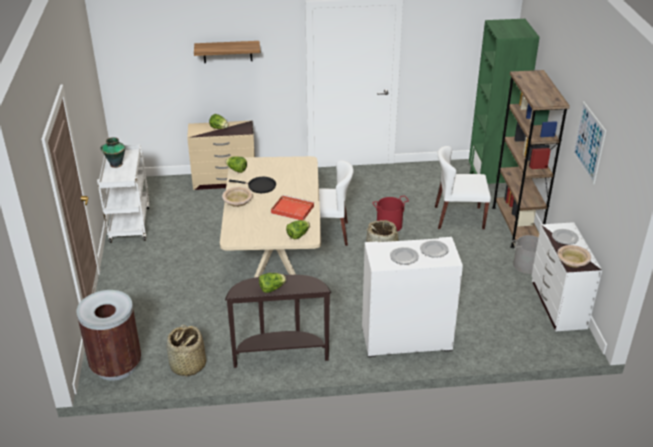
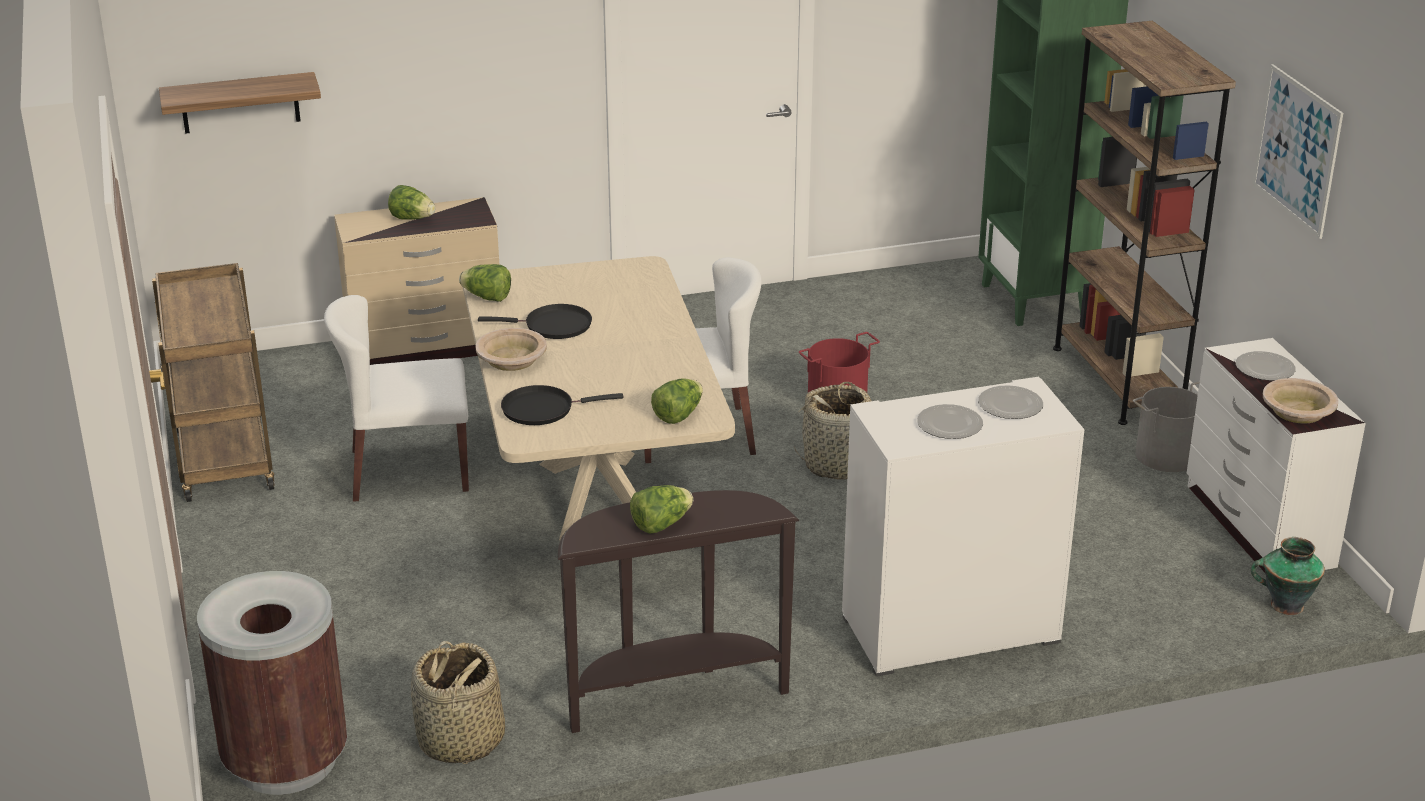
camera: 10 degrees left, 5 degrees down
(115, 164) = (189, 310): vase -> vase (1285, 605)
(129, 223) = (222, 456): white cart -> brown cart
(227, 51) = (425, 35): shelf -> shelf (240, 103)
(242, 226) = (542, 409): none -> black frying pan
(291, 209) = (644, 365): red tray -> none
(458, 217) = (986, 375): white chair -> white chair (408, 471)

